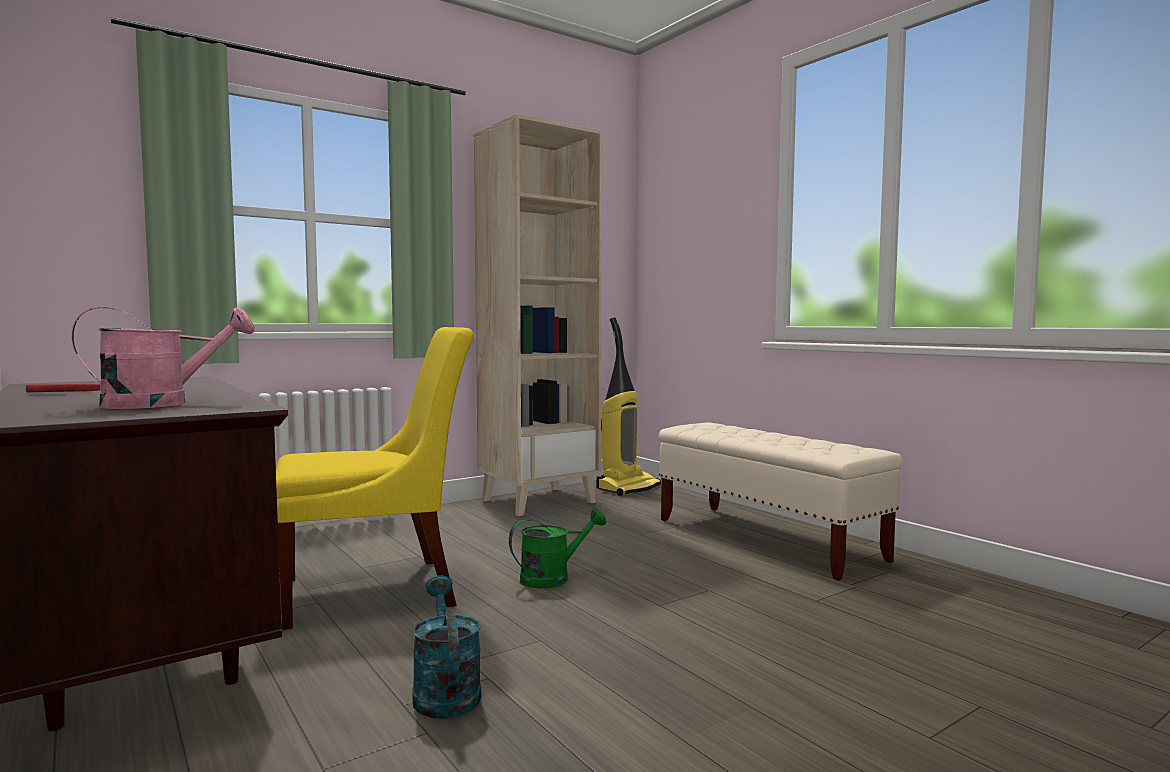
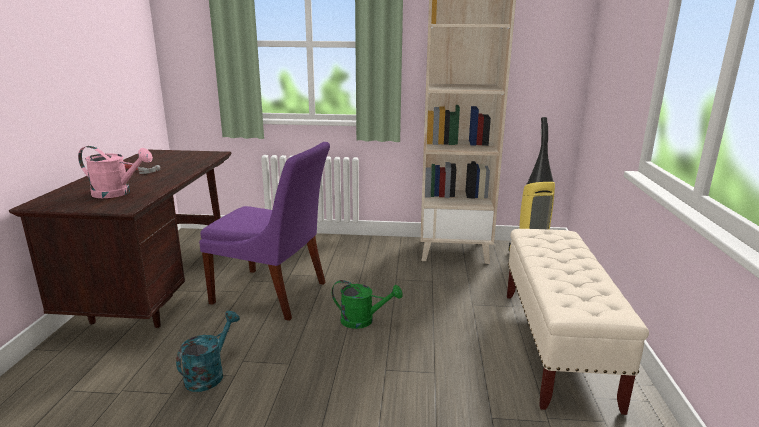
camera: 40 degrees right, 15 degrees up
(377, 591) = (273, 294): yellow chair -> purple chair

